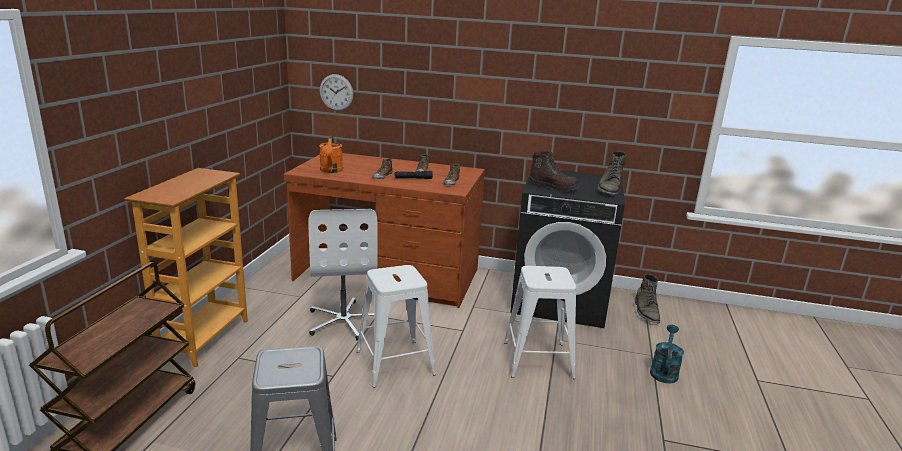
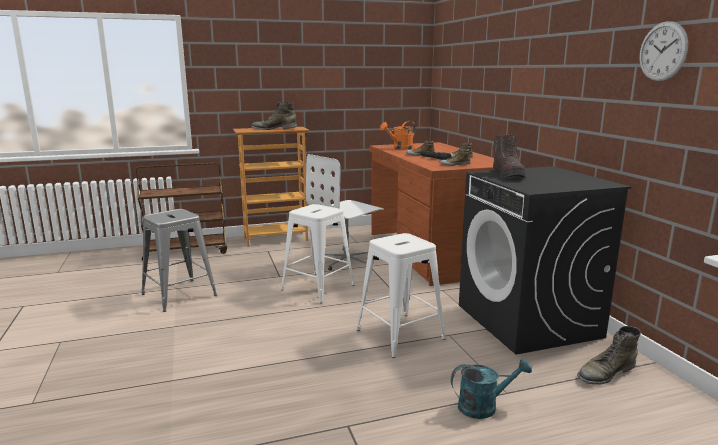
camera: 60 degrees right, 5 degrees down
(336, 92) = (449, 91): wall clock -> wall clock (662, 51)
(609, 188) = (566, 186): green boot -> green boot (274, 129)

